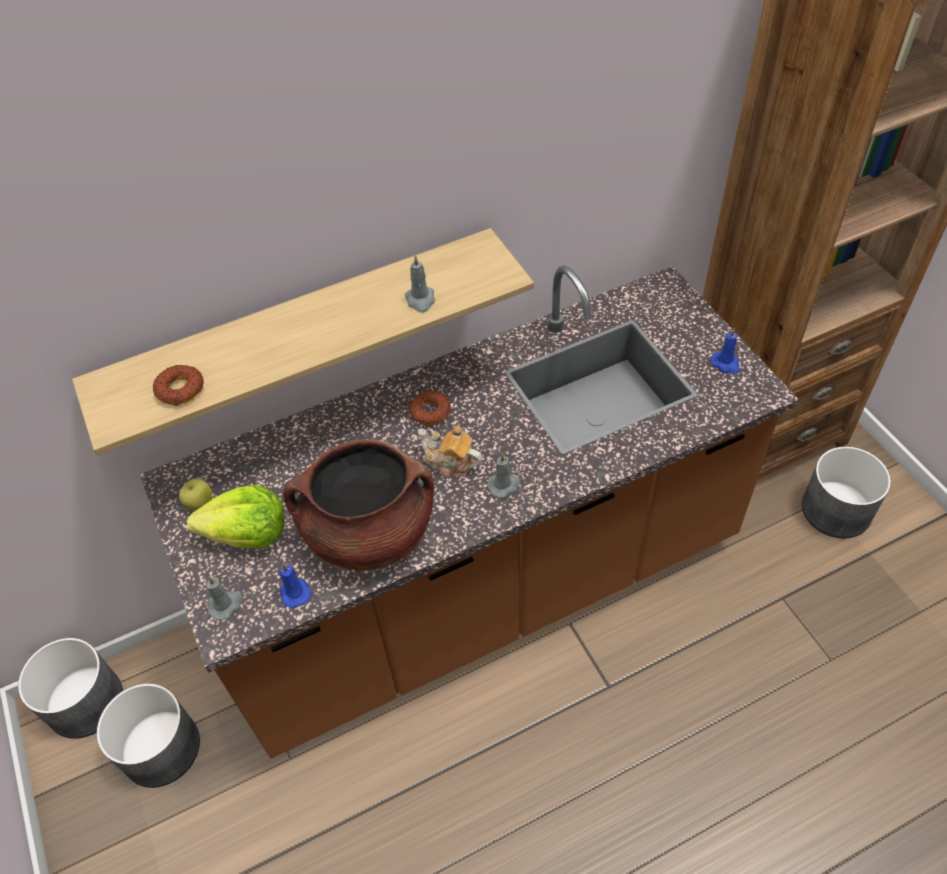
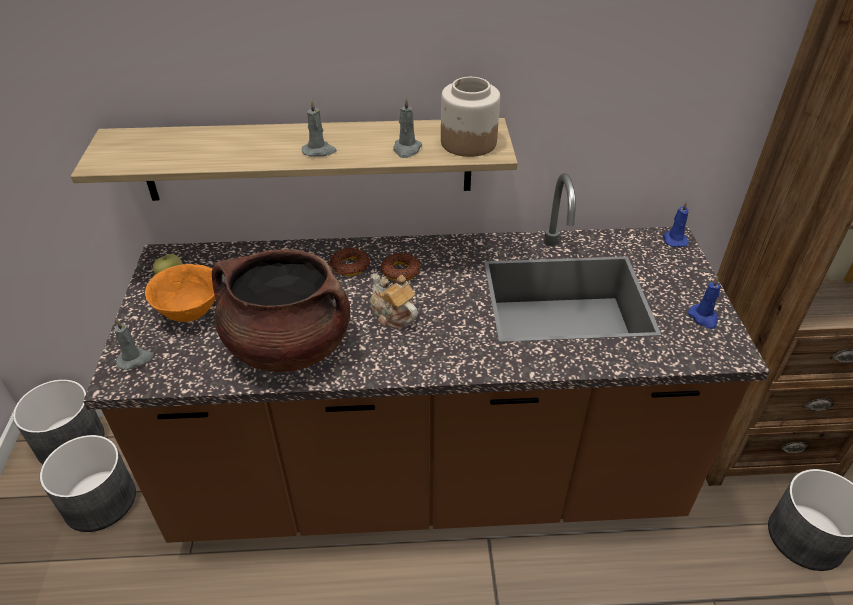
camera: 20 degrees right, 10 degrees down
(180, 389) = (167, 156): donut -> donut (350, 266)
(248, 534) = (191, 313): lettuce -> orange bowl
(295, 592) = (195, 370): blue candle -> blue candle (674, 239)
(474, 272) = (468, 142): none -> jar
(504, 485) = (430, 349): grey candle -> grey candle (319, 151)

